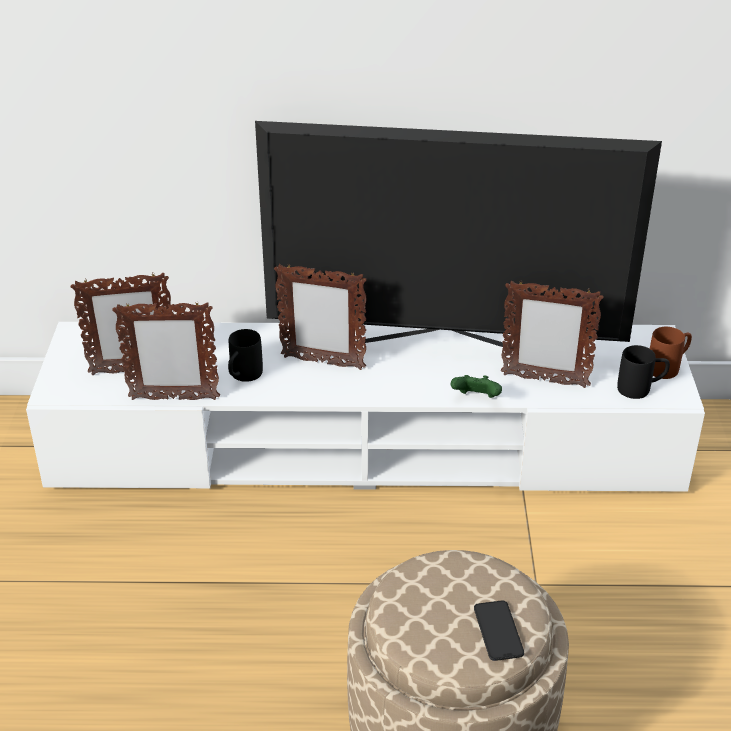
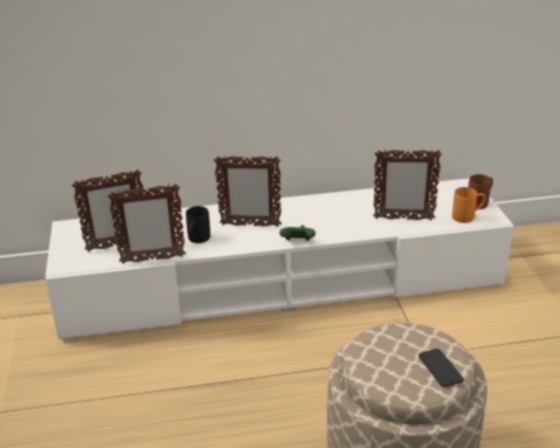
camera: 10 degrees left, 5 degrees down
(444, 351) = (330, 209): television -> none
(476, 399) = (362, 235): green game controller -> green game controller (297, 243)
(641, 389) = (467, 216): black mug -> orange mug

